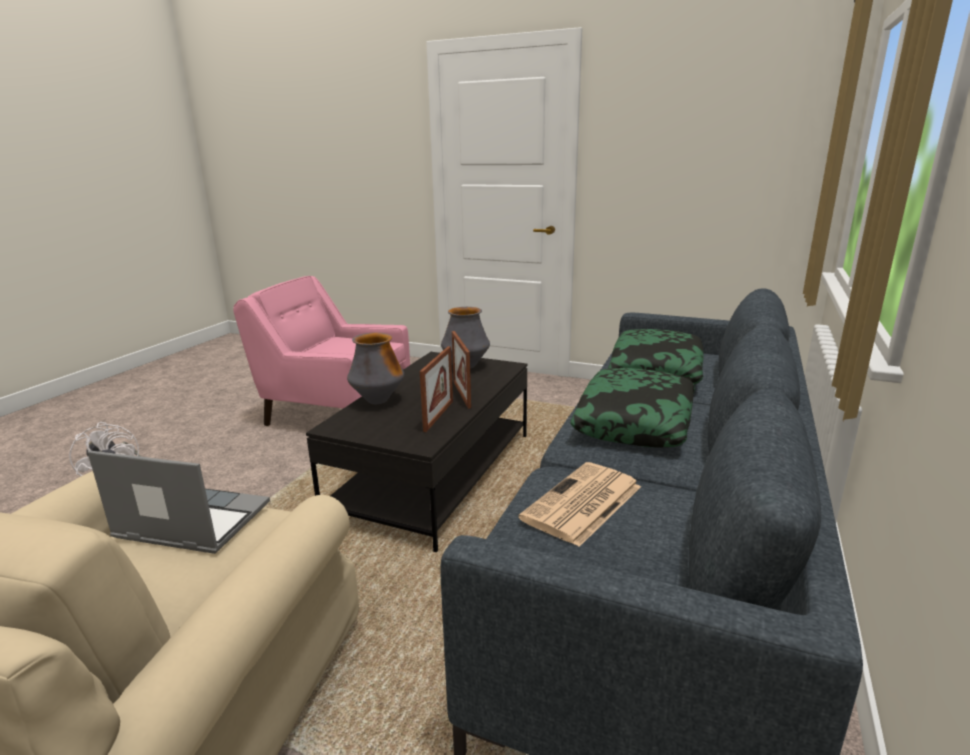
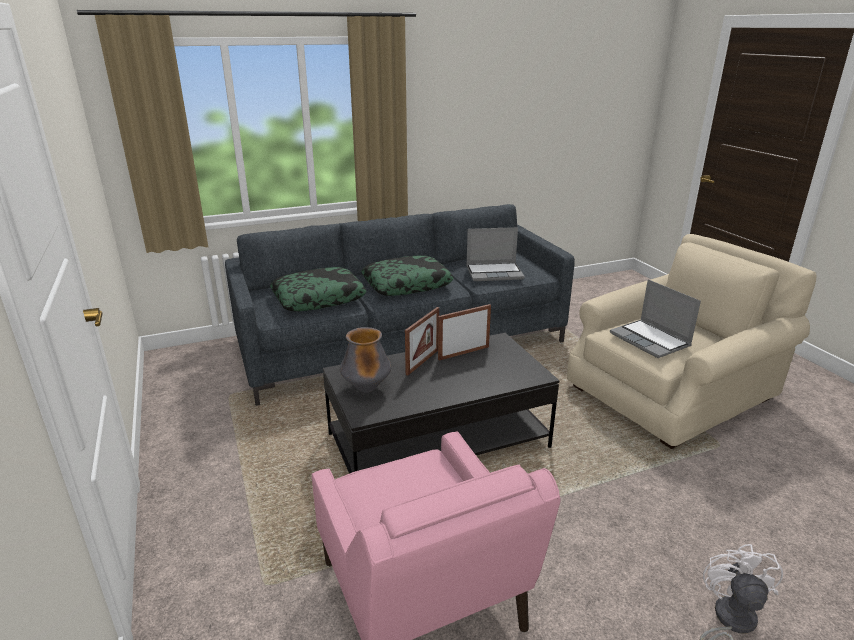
camera: 135 degrees left, 5 degrees up
(378, 401) = (483, 384): vase -> none
(582, 504) = (495, 273): newspaper -> laptop

